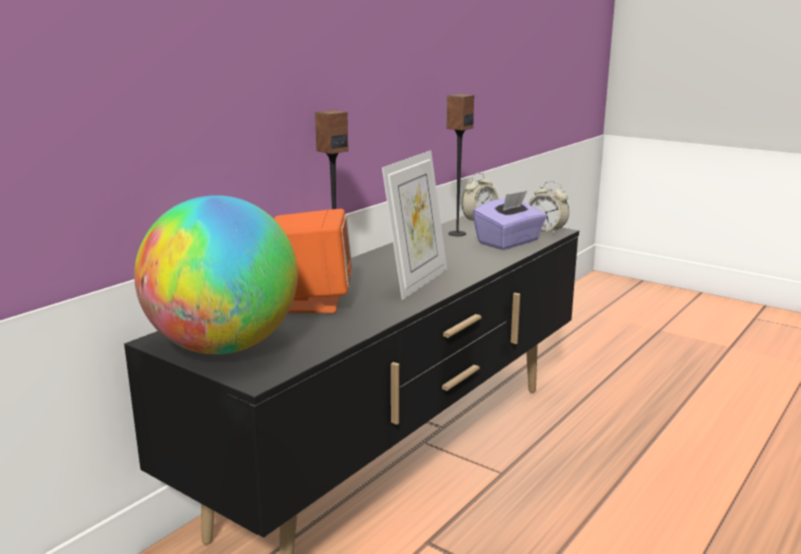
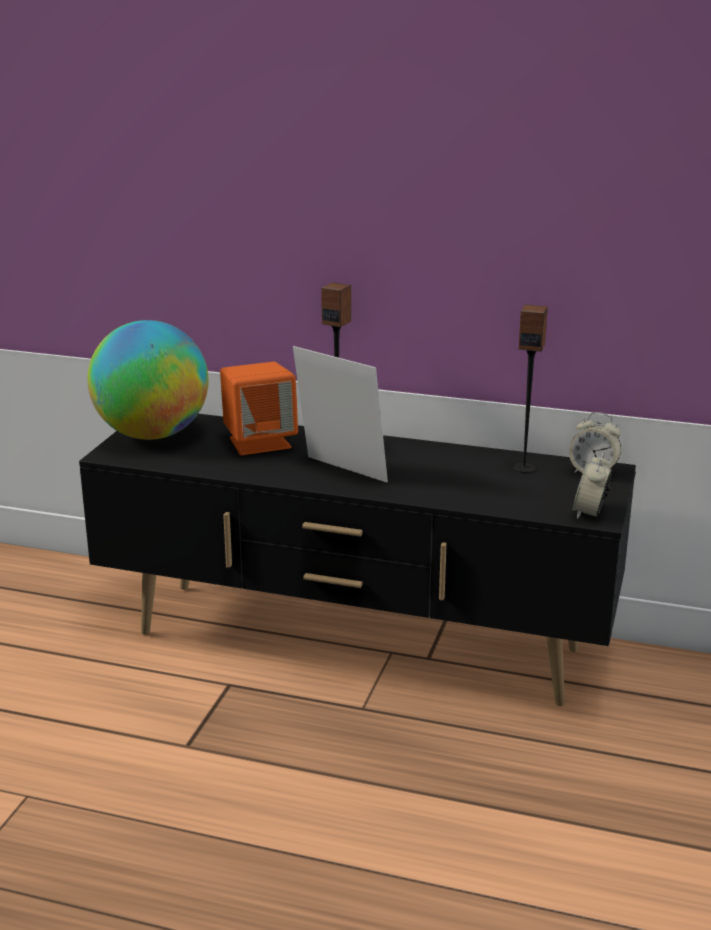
camera: 70 degrees right, 5 degrees up
(416, 282) = (340, 472): picture frame -> picture frame turned 150 degrees counterclockwise
(509, 242) = (517, 498): purple tissue box -> none

